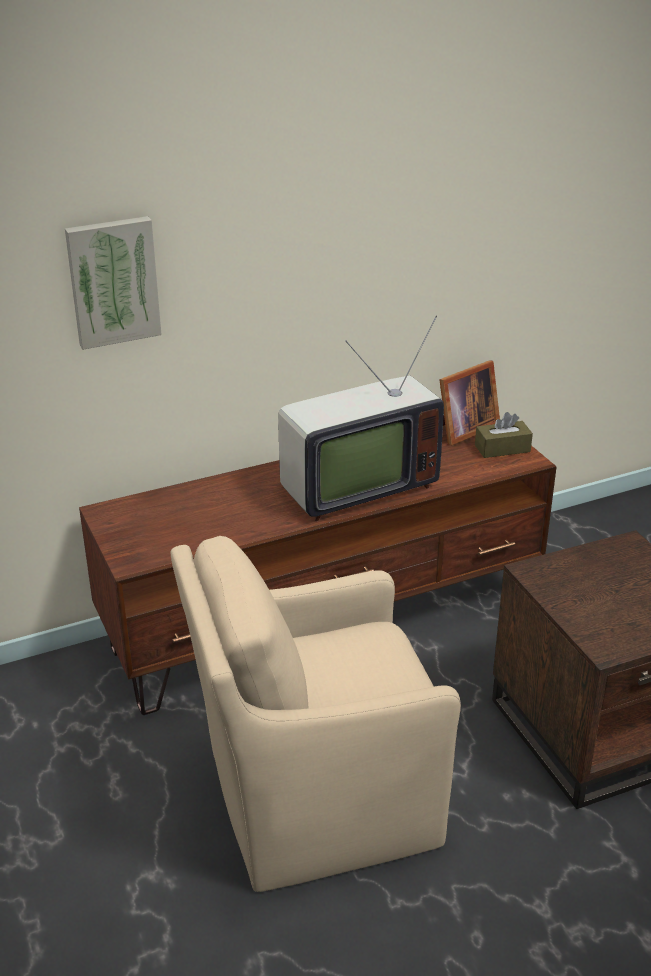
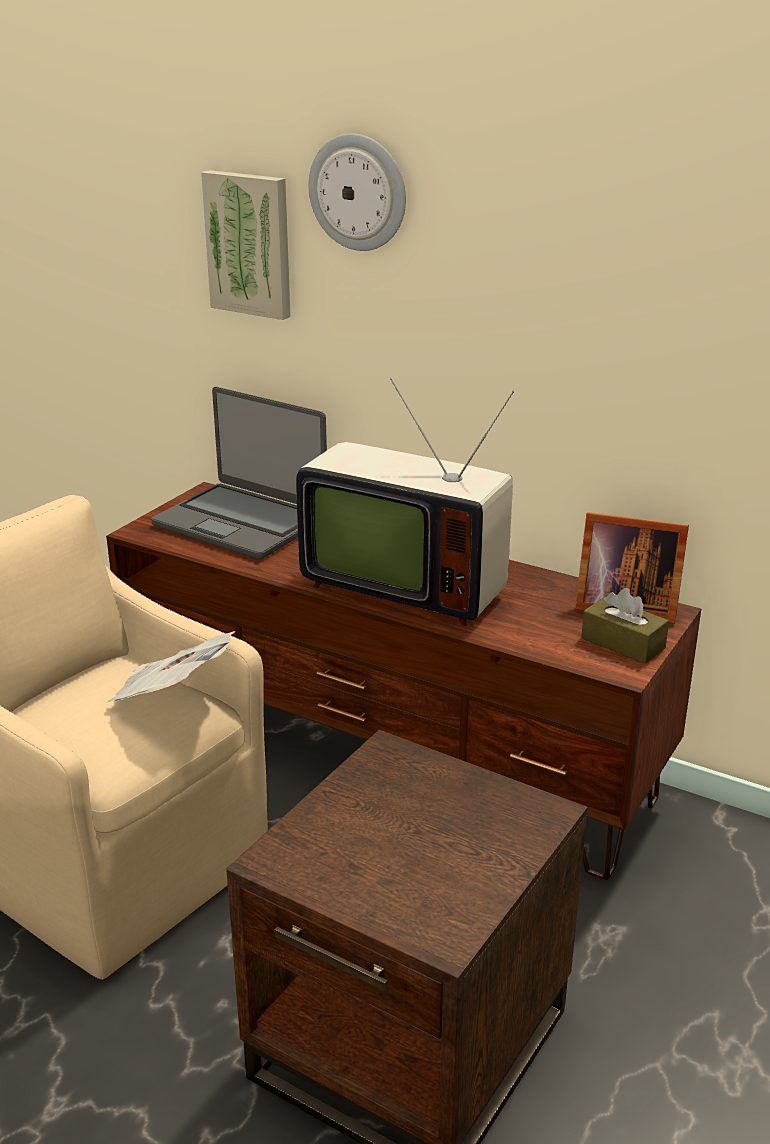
camera: 55 degrees right, 5 degrees down
(177, 514) = (241, 522): none -> laptop
(219, 210) = (358, 192): none -> wall clock
(367, 635) = (173, 696): none -> newspaper

